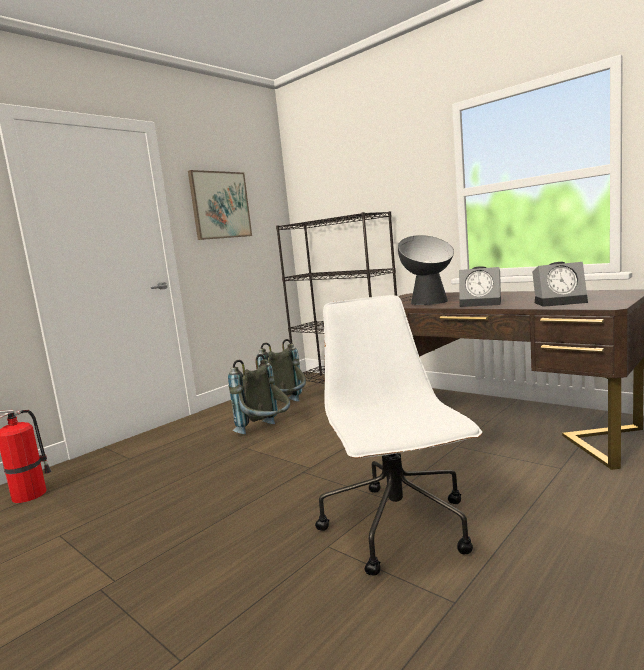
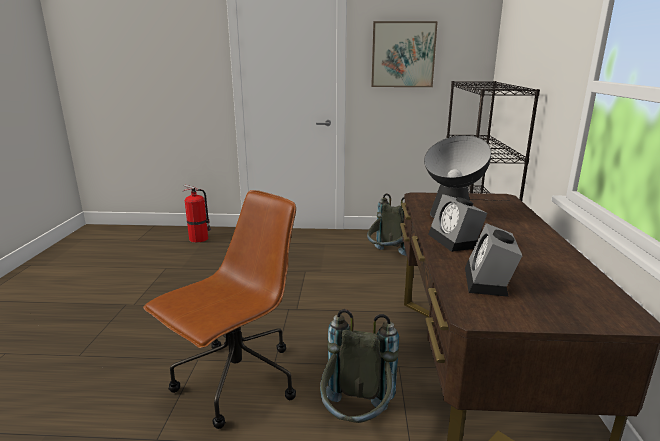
camera: 50 degrees right, 10 degrees up
(266, 433) = (335, 268): grey backpack -> grey backpack (356, 420)
(399, 528) = (236, 382): white office chair -> brown office chair
(561, 302) = (489, 282): alarm clock -> alarm clock turned 45 degrees clockwise

